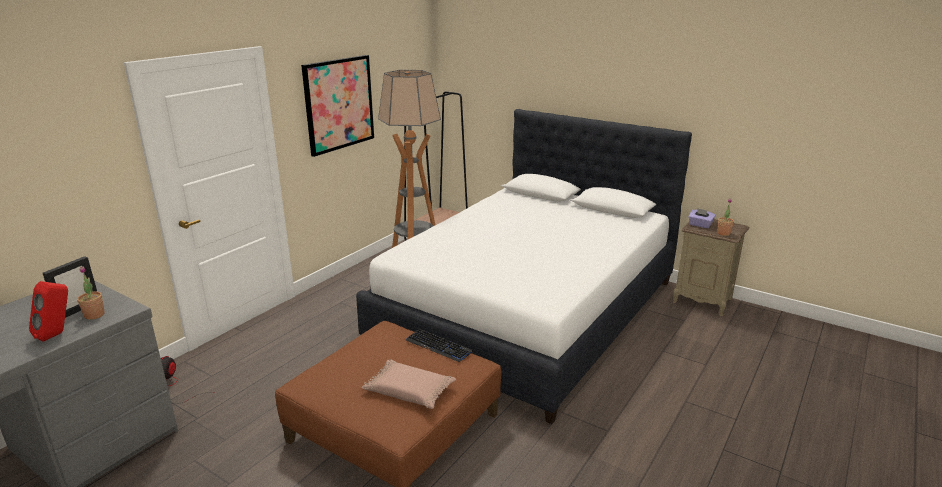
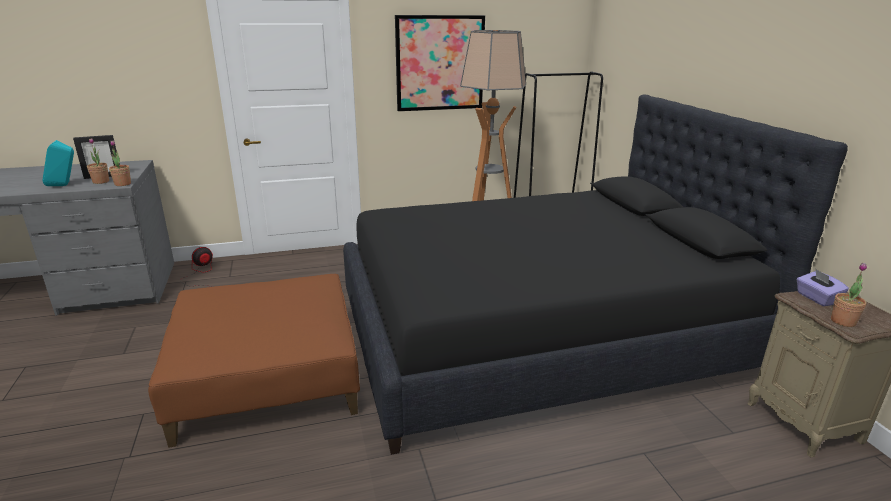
camera: 40 degrees right, 0 degrees up
(57, 334) = (64, 185): red speaker -> turquoise speaker
(131, 308) = (123, 184): none -> potted plant
(409, 389) = (243, 333): beige pillow -> none
(439, 346) = (328, 311): keyboard -> none
(530, 311) = (539, 334): white bed -> black bed

